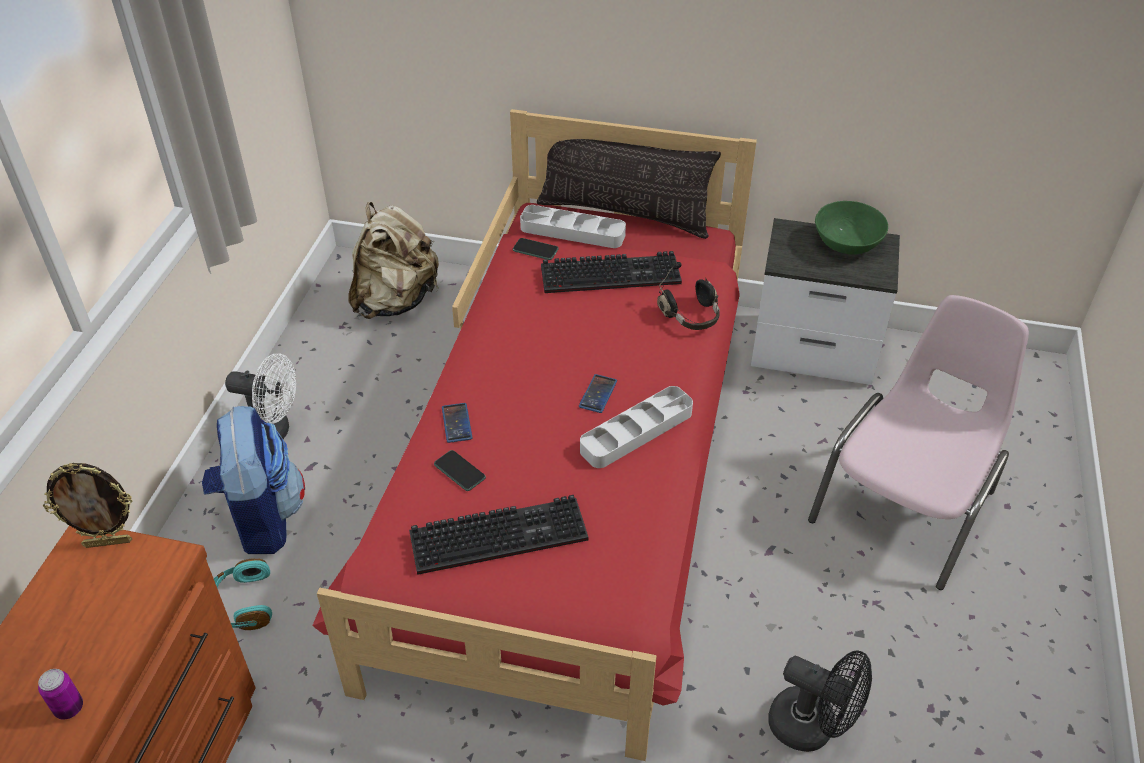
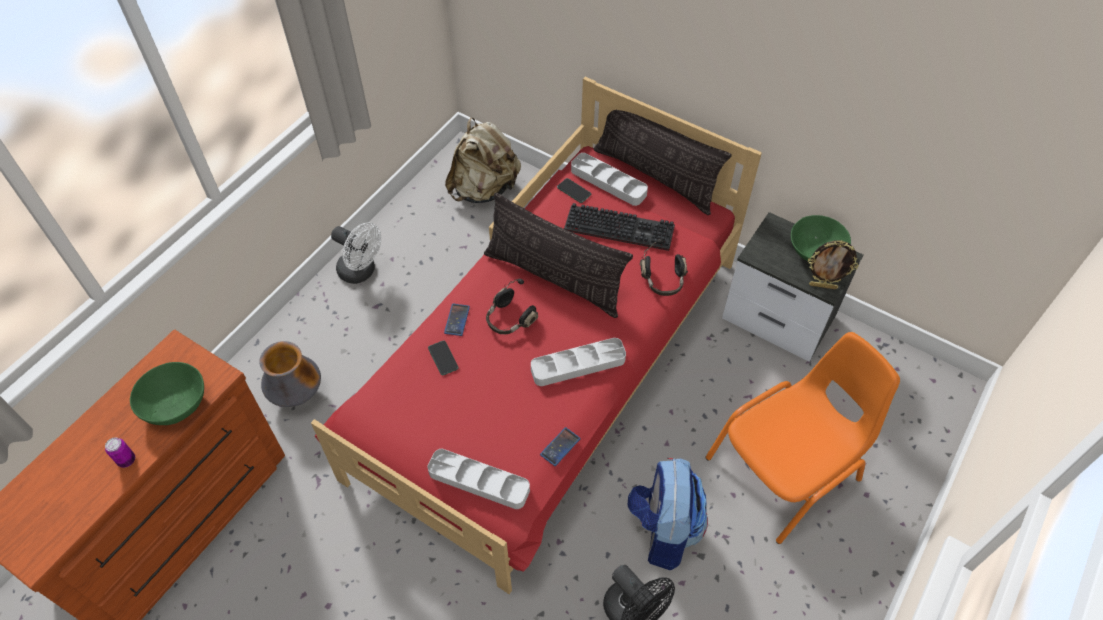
camera: 20 degrees right, 10 degrees up
(108, 542) = (188, 352): picture frame -> picture frame (823, 286)
(116, 613) = (175, 404): none -> green bowl
(242, 604) = (297, 394): turquoise headphones -> vase
(261, 517) = (332, 334): backpack -> backpack (663, 530)
(501, 533) = (450, 415): keyboard -> none
(524, 404) = (509, 319): none -> black headphones
(558, 346) = (554, 278): none -> pillow
(577, 600) = (479, 481): none -> grey tray
(598, 394) = (564, 326): phone -> phone (560, 447)
(906, 506) = (786, 469): pink chair -> orange chair

